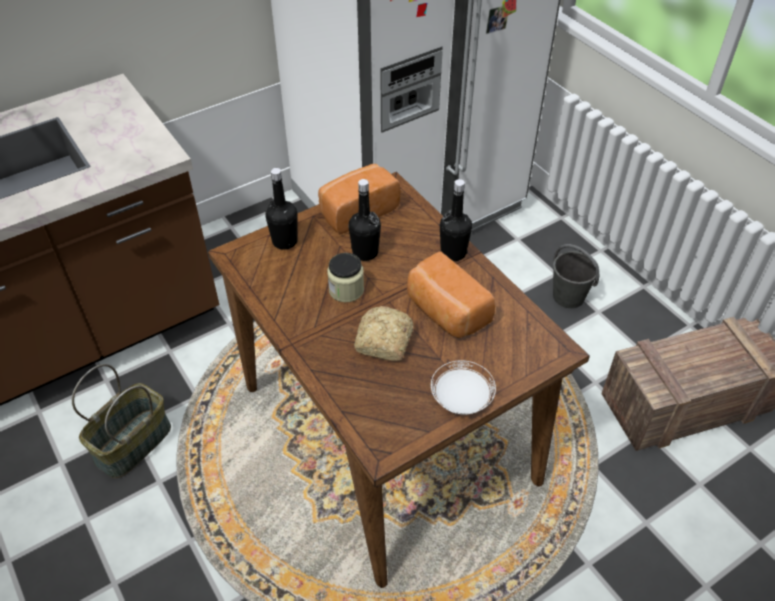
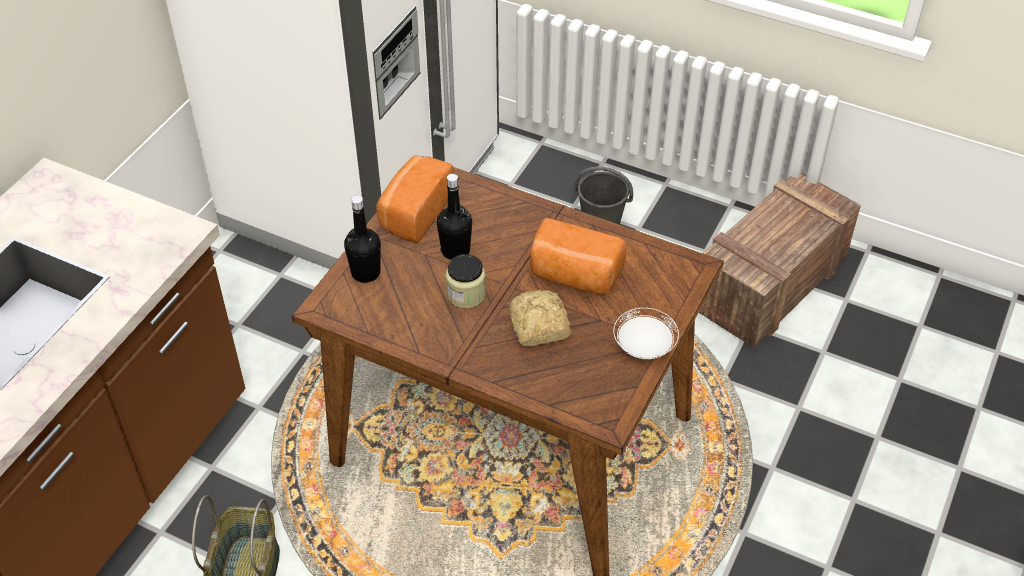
camera: 30 degrees left, 0 degrees up
(453, 253) = (540, 216): black bottle -> none

